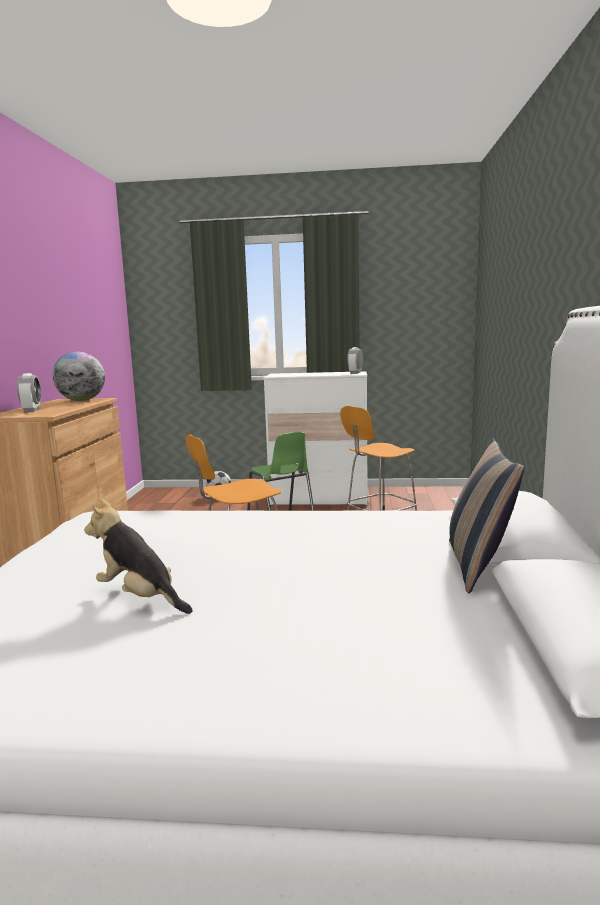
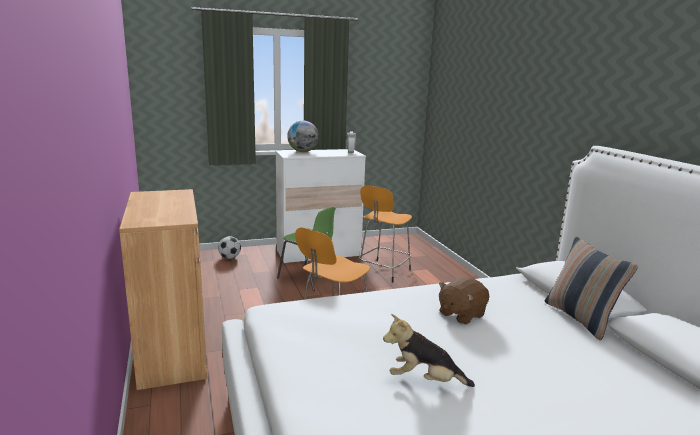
camera: 25 degrees left, 5 degrees up
(31, 410) = (151, 213): alarm clock -> none
(81, 400) = (167, 195): globe -> globe (303, 152)
(301, 541) = (461, 314): none -> brown plush toy

